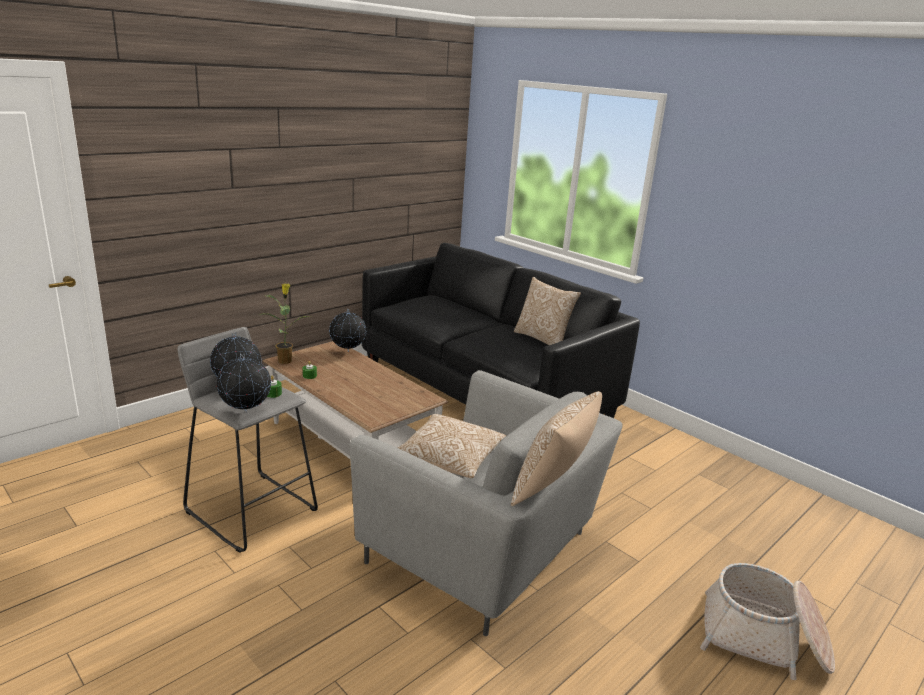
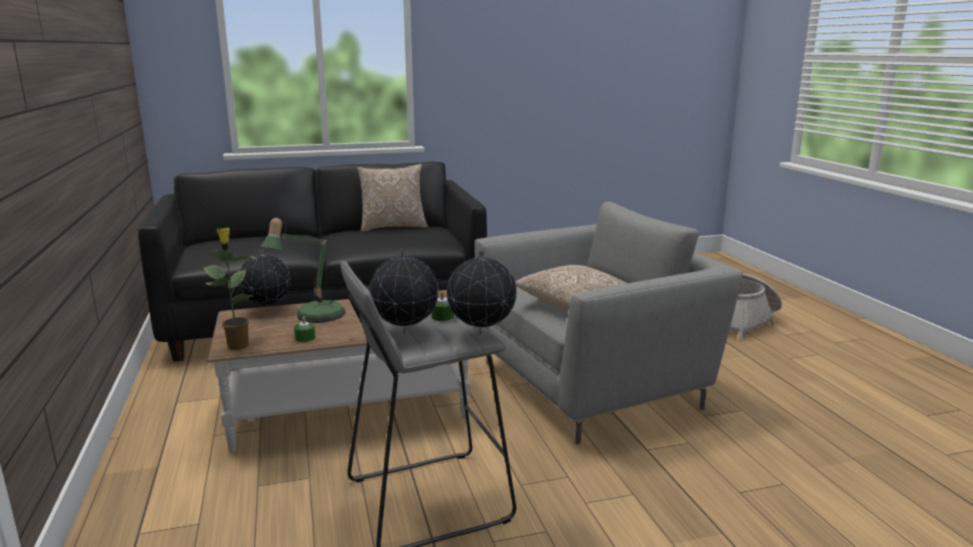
camera: 60 degrees left, 5 degrees down
(347, 368) = (314, 317): none -> table lamp
(552, 488) = (707, 253): pillow -> none

